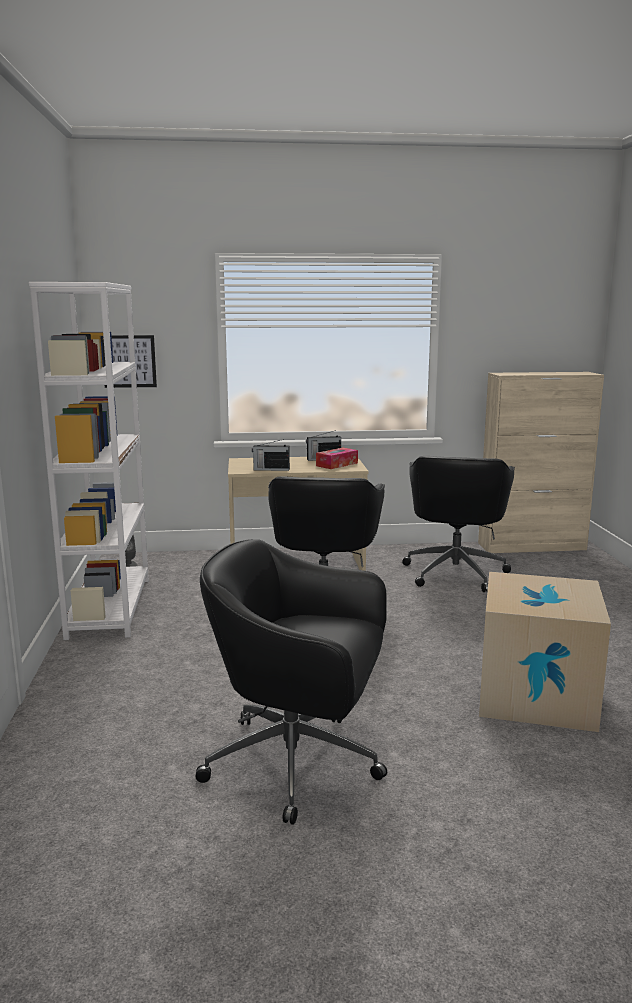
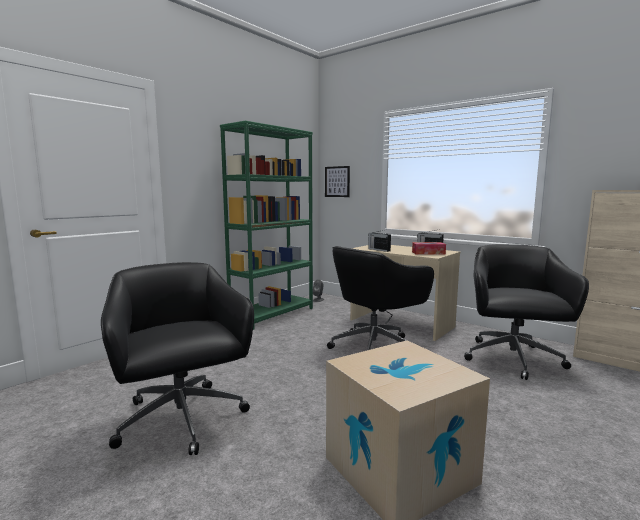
camera: 45 degrees right, 5 degrees down
(110, 607) = (273, 314): white bookcase -> green bookcase
(455, 572) = (513, 359): black office chair -> black office chair turned 135 degrees clockwise

